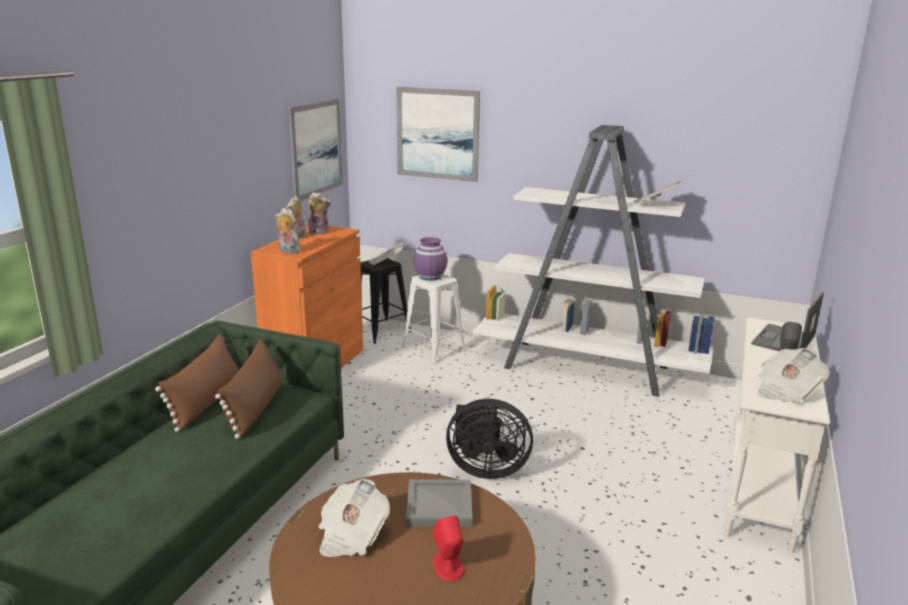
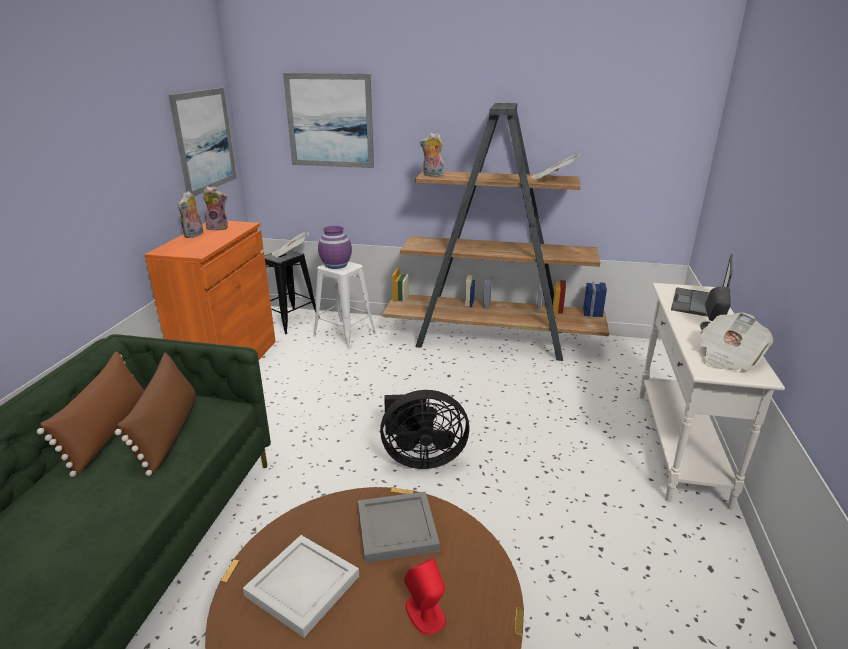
camera: 10 degrees left, 5 degrees up
(287, 251) = (186, 251): plush toy -> plush toy (432, 175)
(351, 536) = (302, 587): newspaper -> white tray
(588, 368) = (493, 339): white bookcase -> brown bookcase

